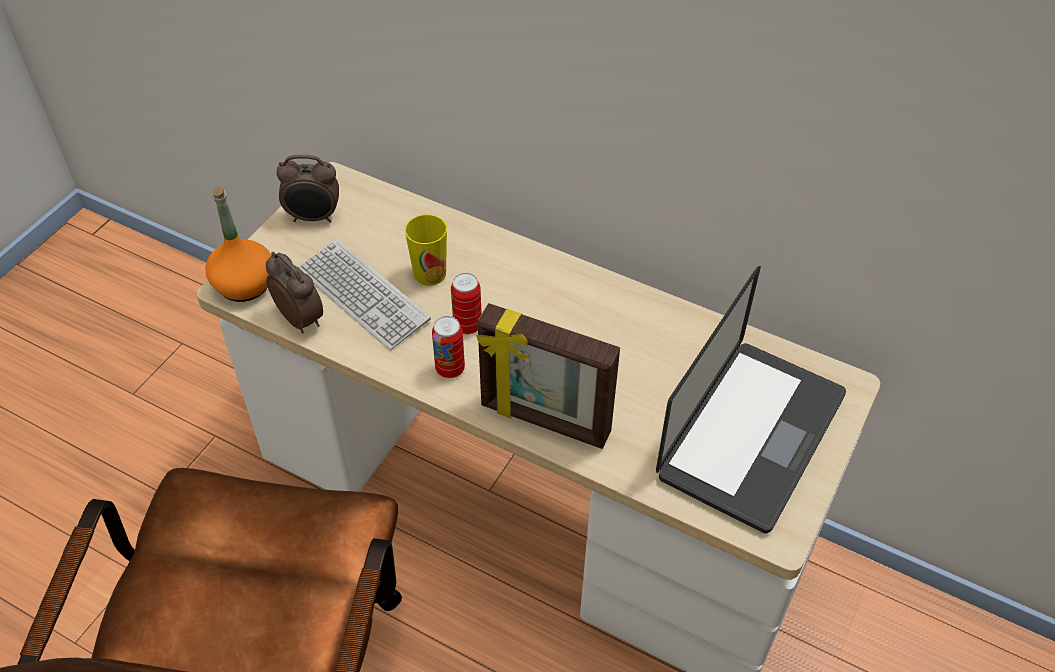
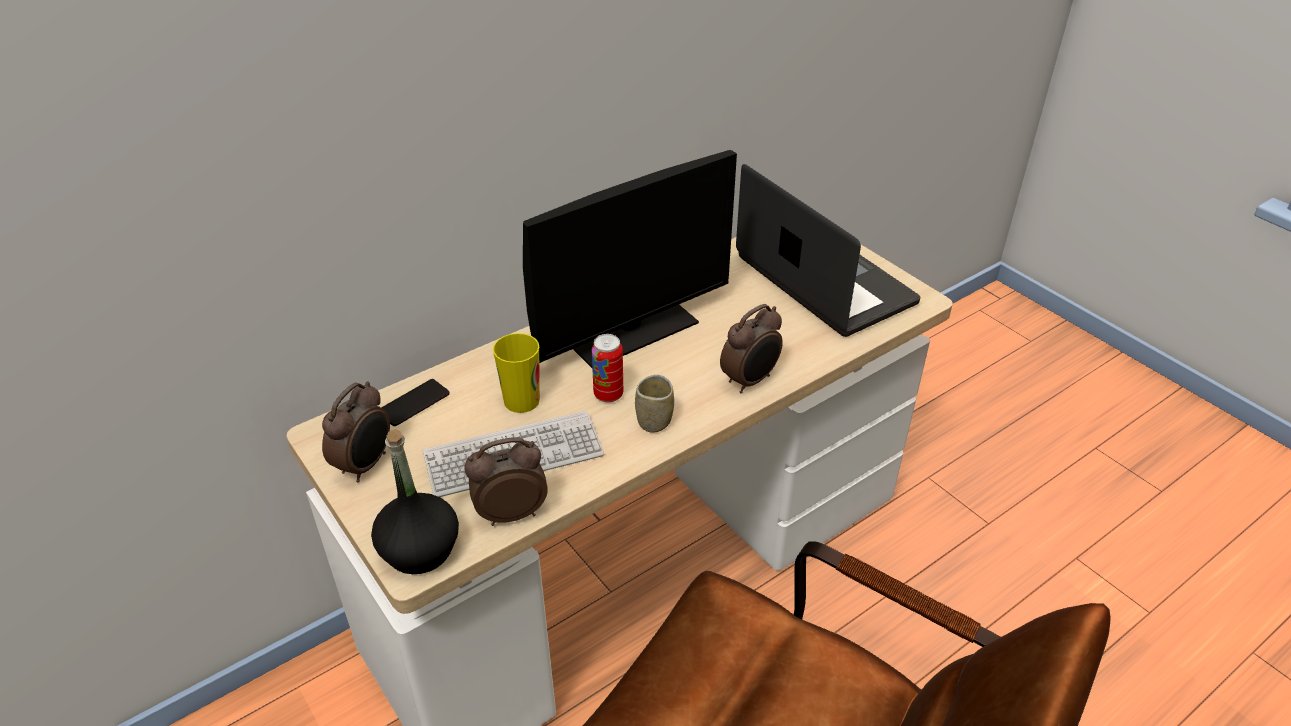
camera: 65 degrees left, 10 degrees down
(244, 284) = (420, 550): orange bottle -> black bottle
(392, 212) = (414, 403): none -> phone
(450, 369) = (654, 421): can -> cup
(544, 421) = (750, 381): picture frame -> alarm clock
(565, 309) = (631, 330): none -> monitor

